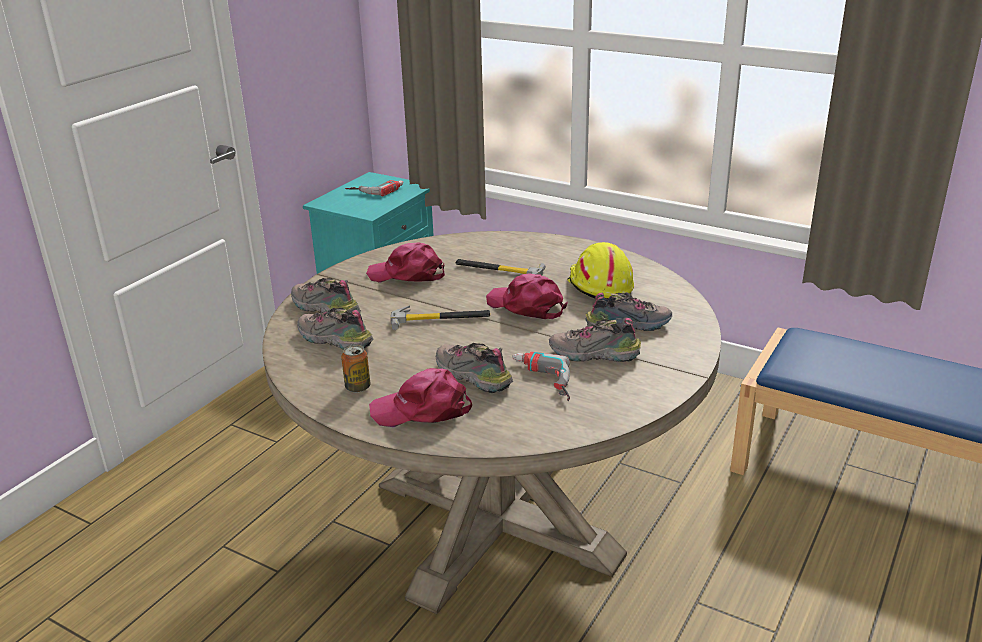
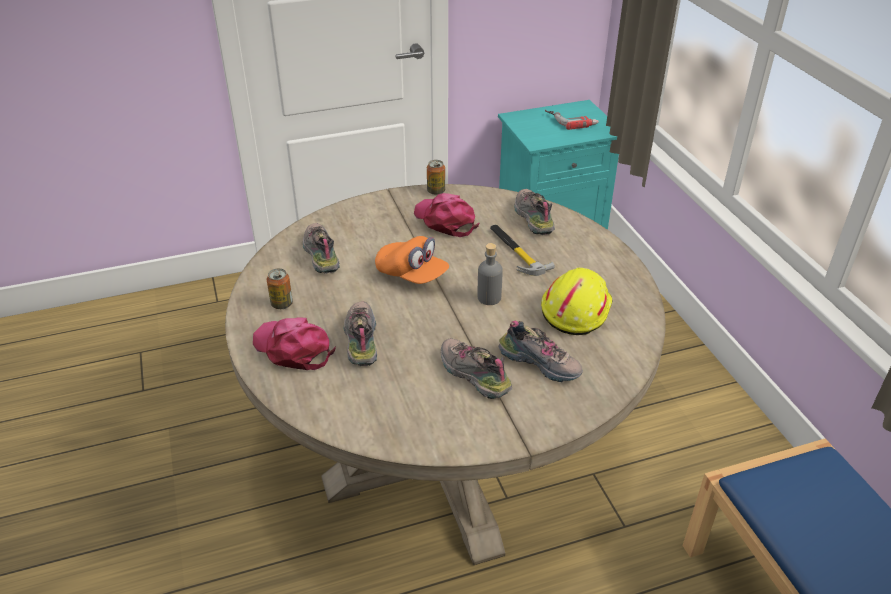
camera: 40 degrees right, 10 degrees up
(322, 309) = (350, 223): shoe -> shoe (532, 218)
(365, 259) = (436, 191): none -> can
(440, 319) = (412, 275): hammer -> orange cap
(526, 306) = (489, 298): pink cap -> grey bottle
(540, 382) = (399, 375): power drill -> none

